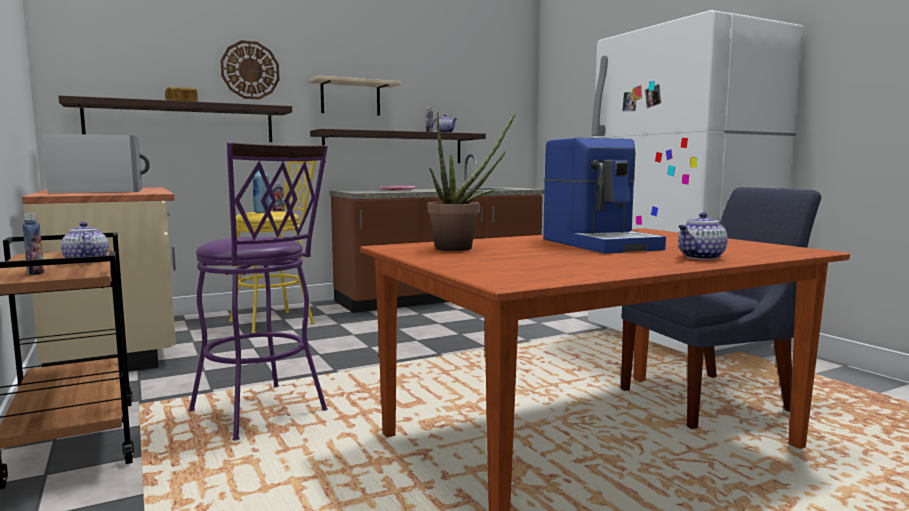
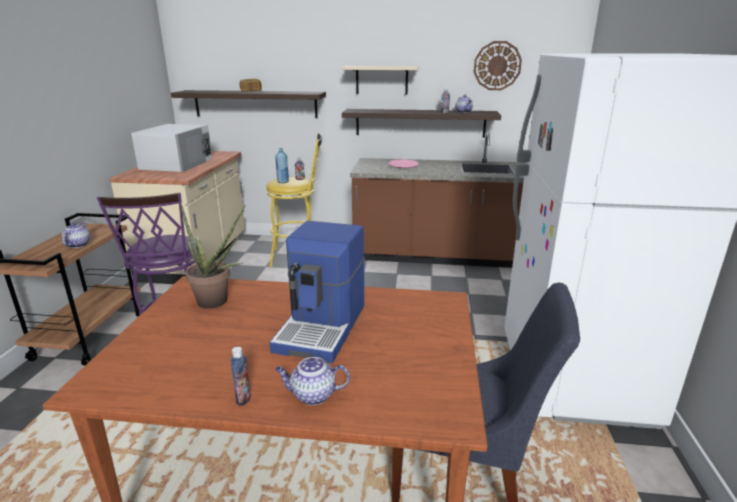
camera: 35 degrees right, 15 degrees up
(35, 273) = (32, 258): bottle -> bottle (243, 398)
(250, 70) = (301, 61): wall clock -> wall clock (497, 66)

